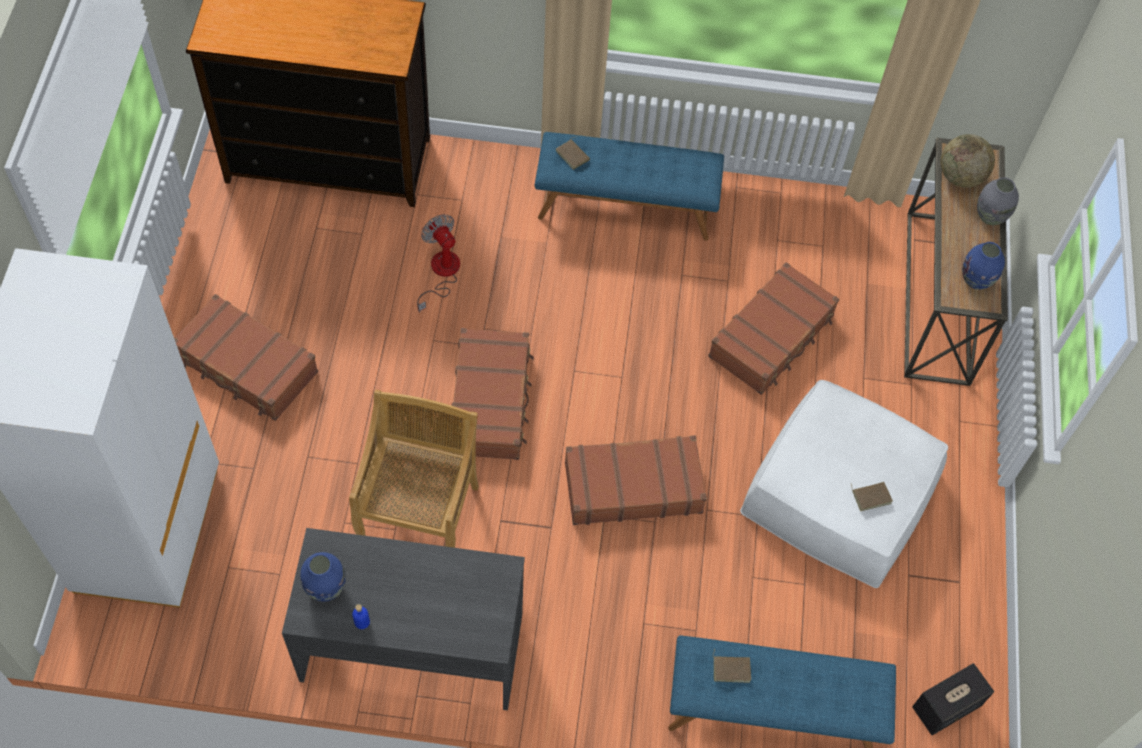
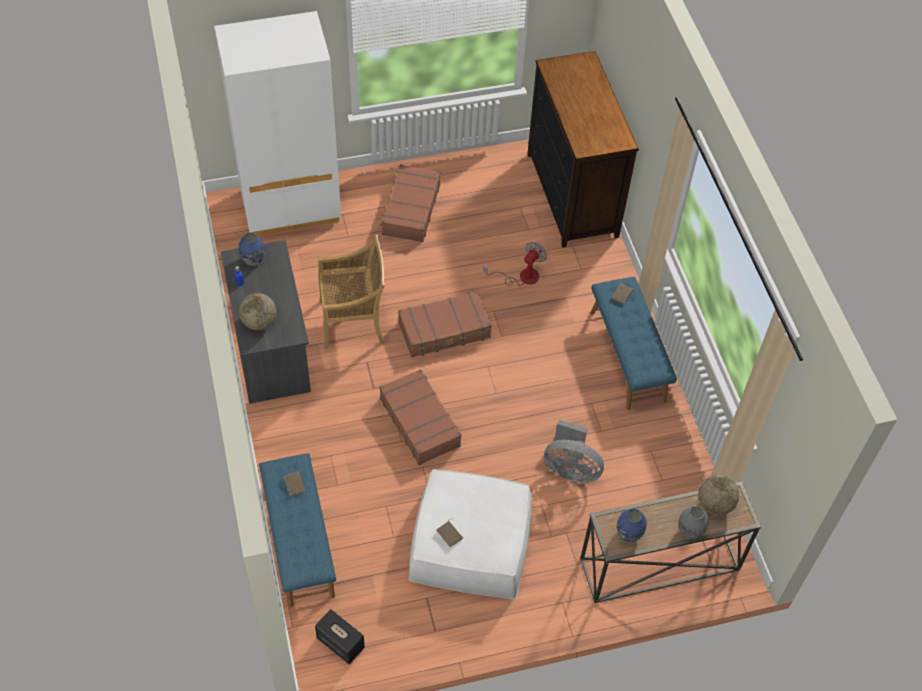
camera: 70 degrees right, 5 degrees down
(455, 616) = (259, 322): none -> globe
(772, 336) = (570, 469): brown suitcase -> grey fan

